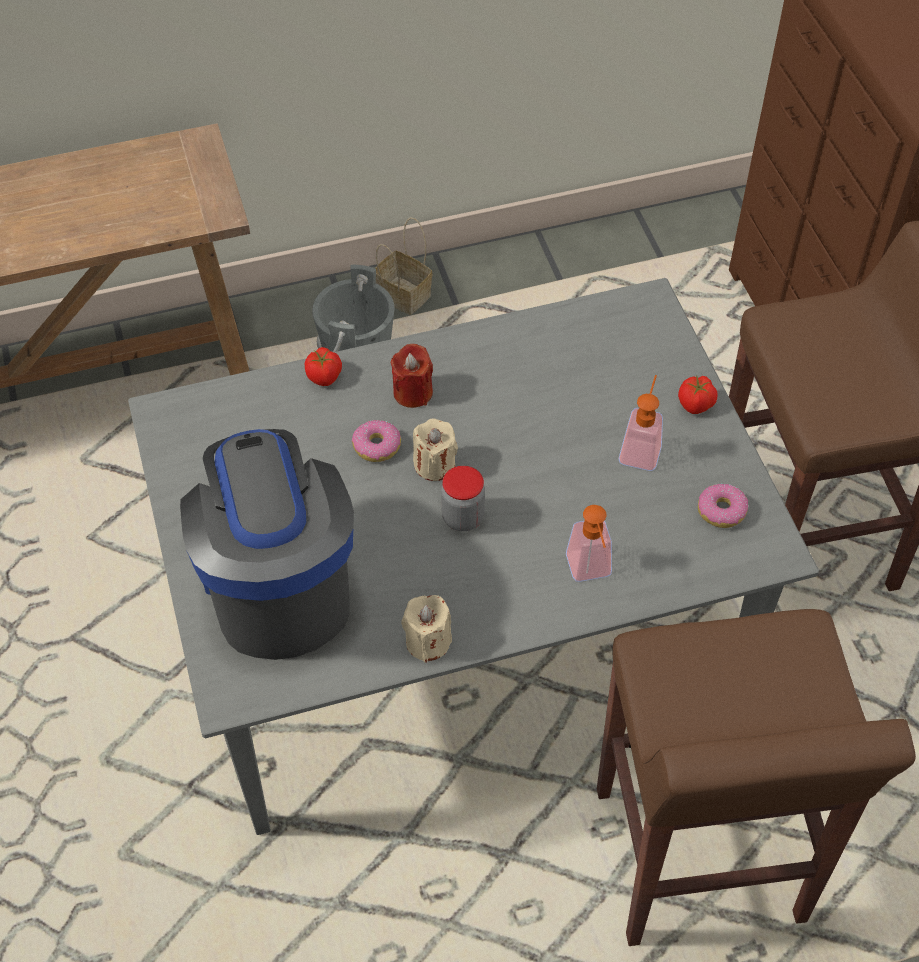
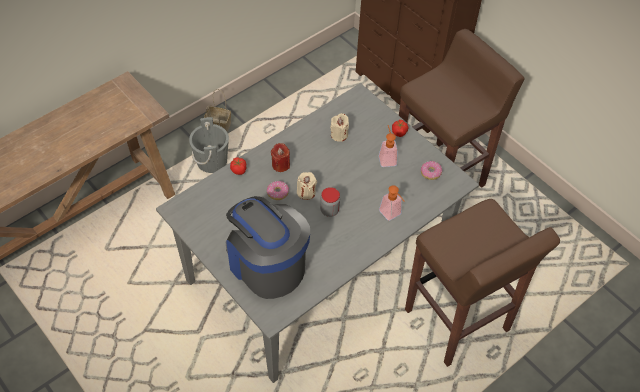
camera: 25 degrees left, 0 degrees up
(428, 641) = (342, 266): beige candle -> beige candle (339, 135)

